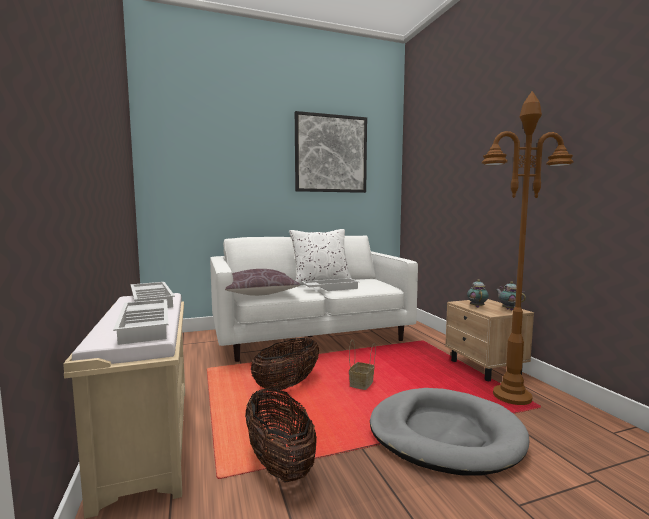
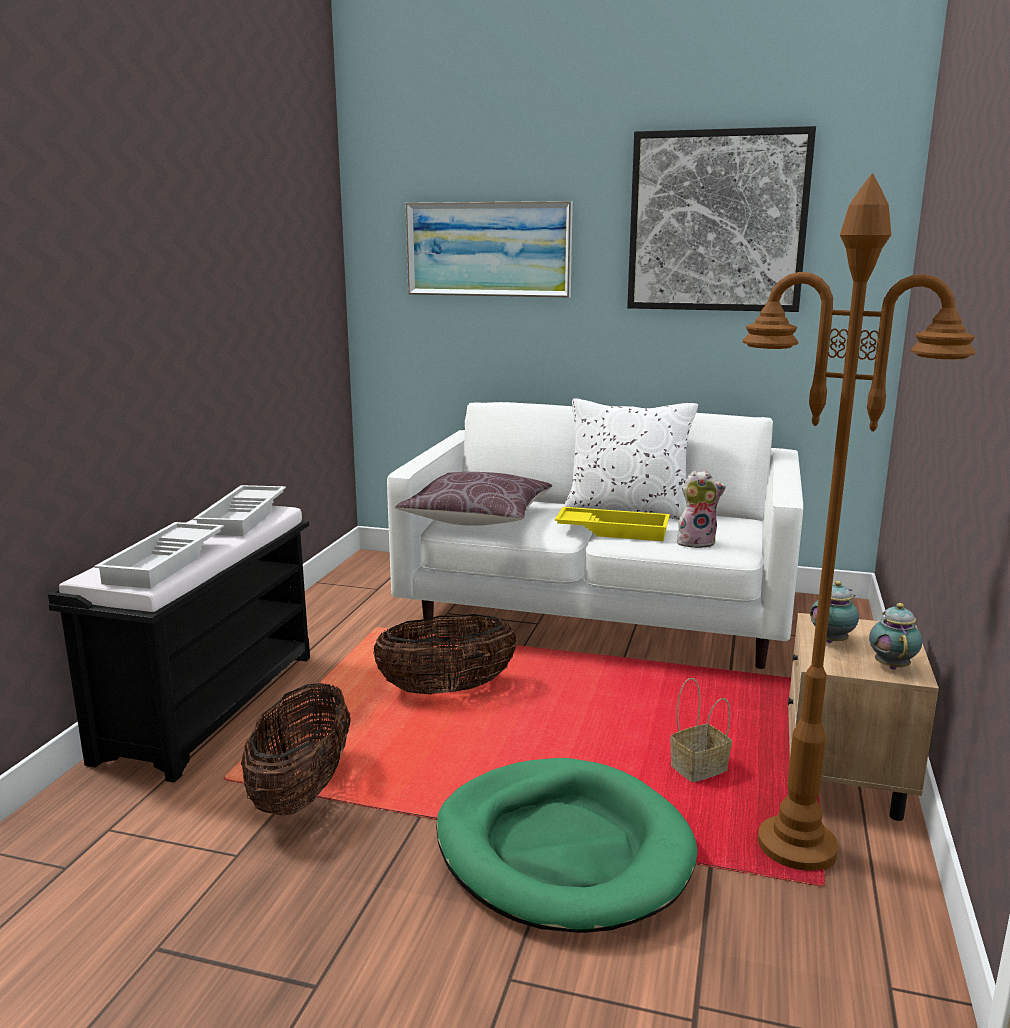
camera: 35 degrees right, 10 degrees up
(147, 439) = (210, 704): beige bench -> black bench
(223, 161) = (488, 249): none -> picture
(330, 288) = (613, 530): white tray -> yellow tray
(361, 385) = (555, 727): basket -> basket (698, 770)
(370, 287) = (696, 542): none -> plush toy
(444, 434) = (562, 850): grey dog bed -> green dog bed

